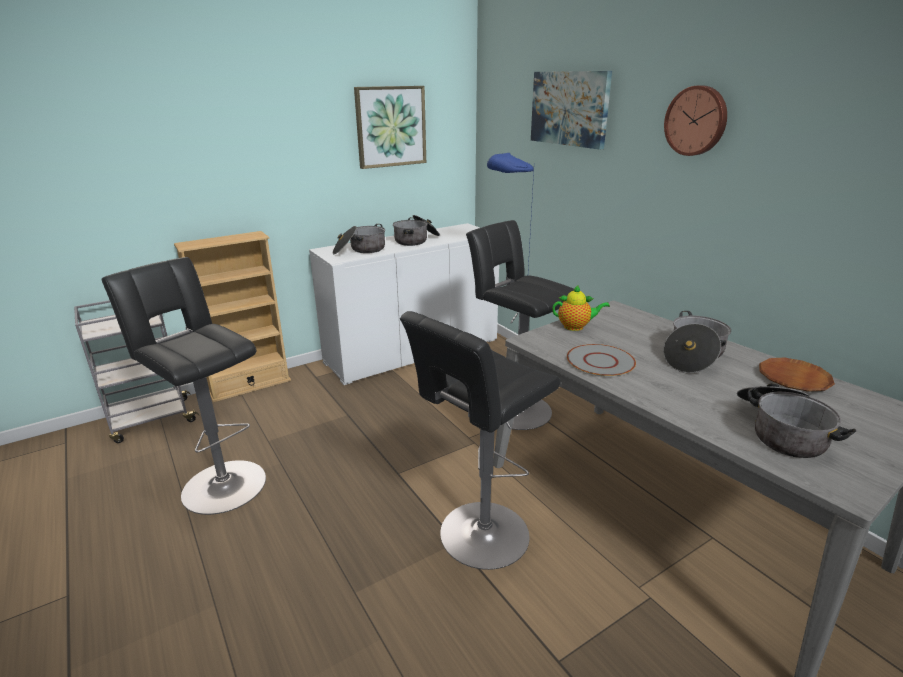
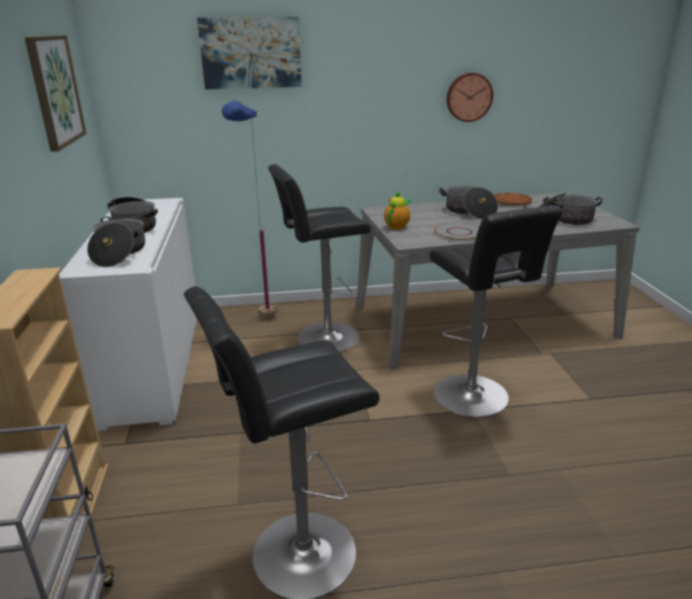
camera: 65 degrees left, 0 degrees up
(696, 121) = (388, 54): wall clock -> wall clock (468, 97)

